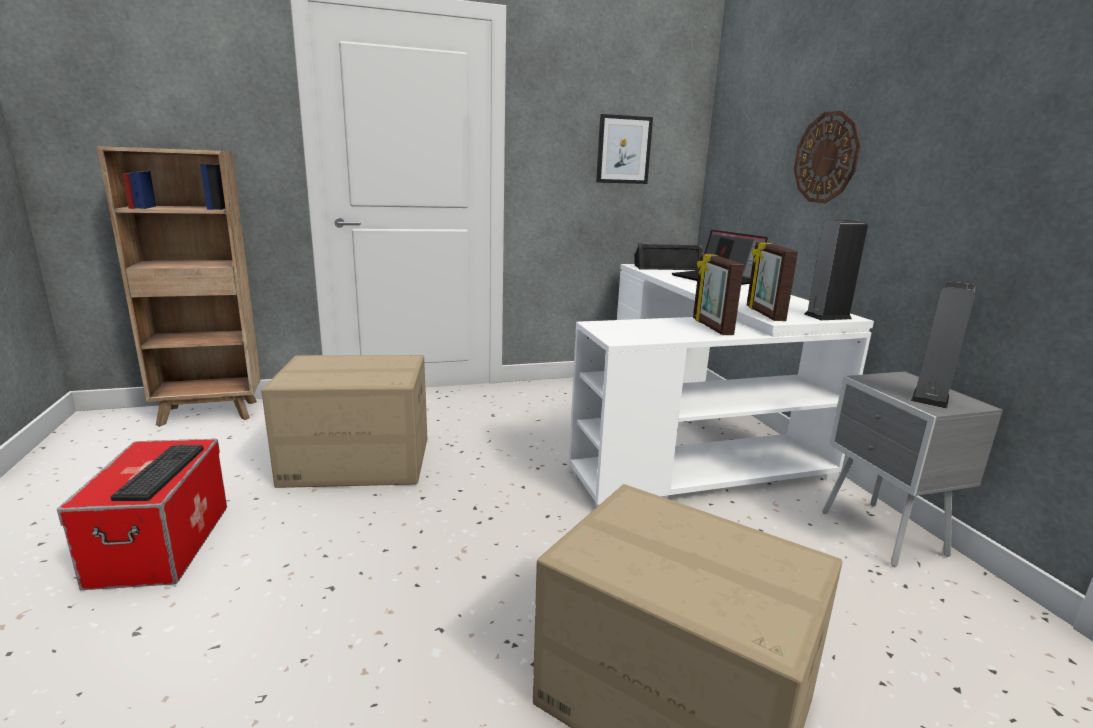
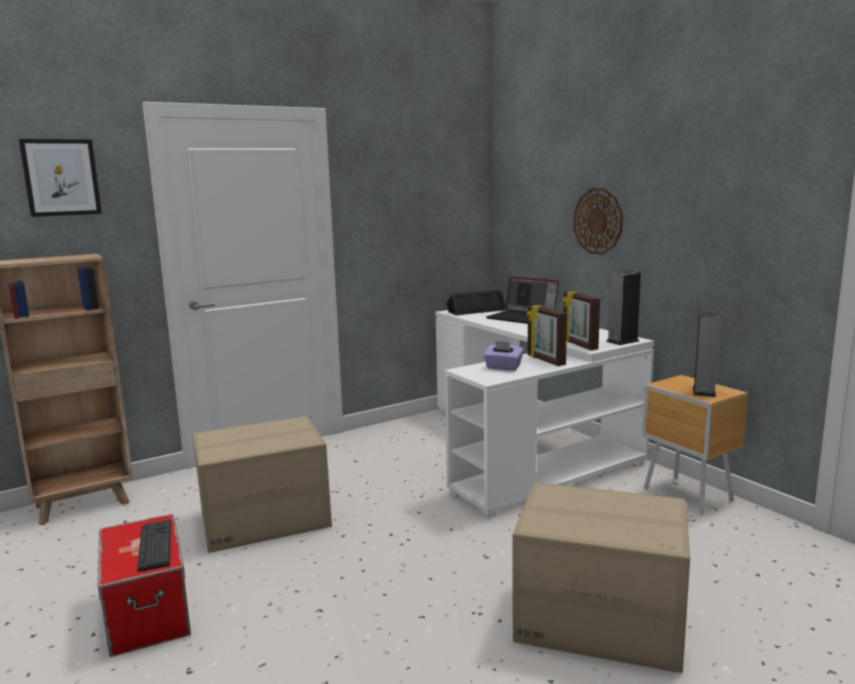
camera: 15 degrees left, 5 degrees down
(623, 150) = (427, 215): picture -> picture (61, 177)
(649, 328) = (503, 367): none -> purple tissue box
(883, 535) = (688, 496): grey nightstand -> brown nightstand

